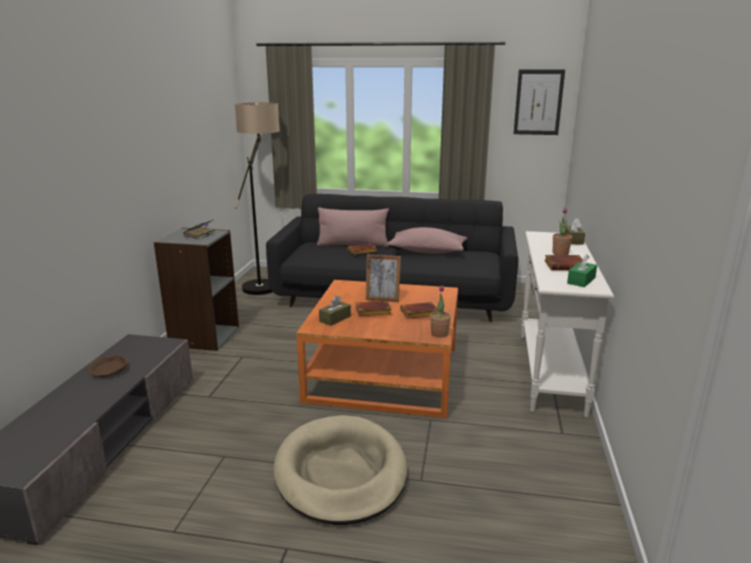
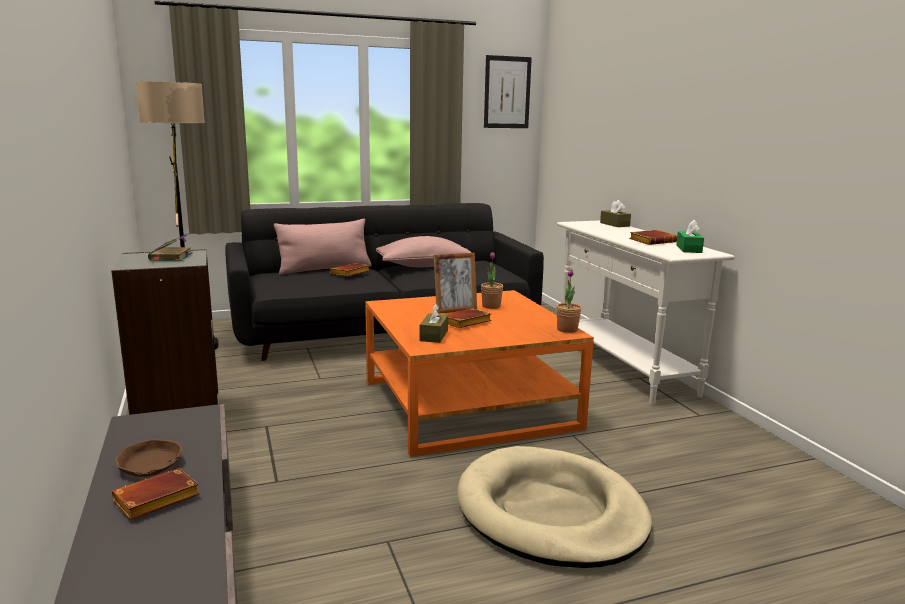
camera: 30 degrees left, 5 degrees down
(418, 314) = (517, 317): brown book -> brown book (155, 501)
(560, 253) = (627, 234): potted plant -> potted plant (491, 306)

